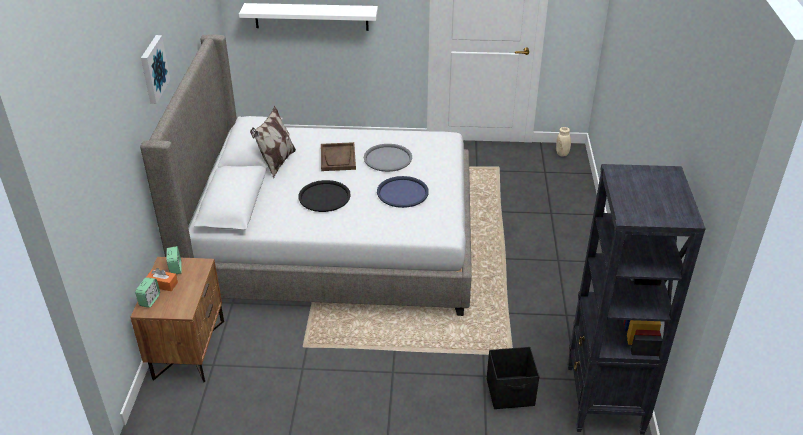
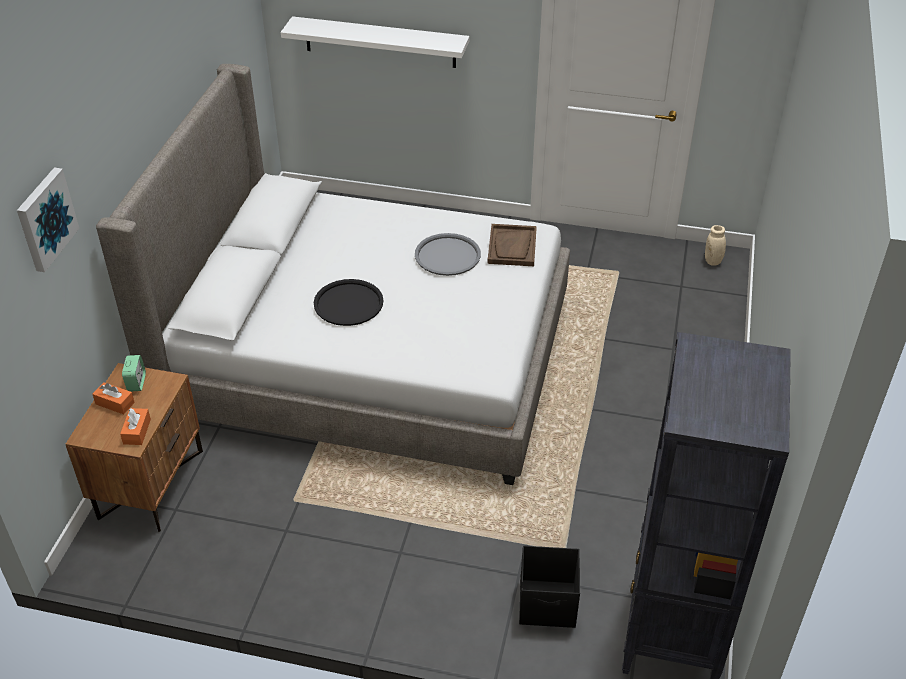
camera: 10 degrees right, 5 degrees up
(149, 300) = (94, 423): alarm clock -> none
(153, 69) = (128, 119): picture -> picture (45, 219)
(185, 302) = (137, 431): none -> orange tissue box
(276, 163) = (299, 246): pillow -> none
(338, 158) = (381, 248): brown tray -> brown tray (512, 247)
(402, 193) = (452, 309): blue tray -> none

